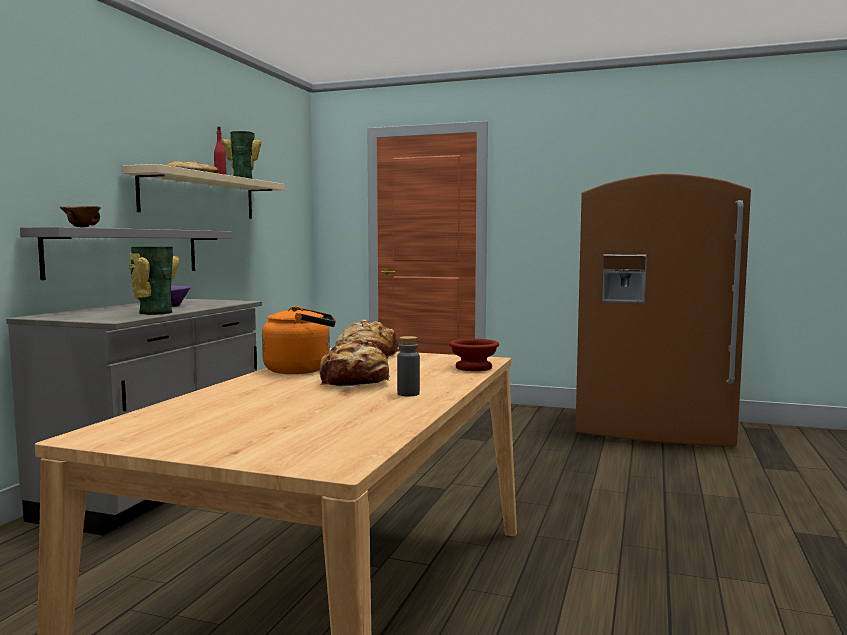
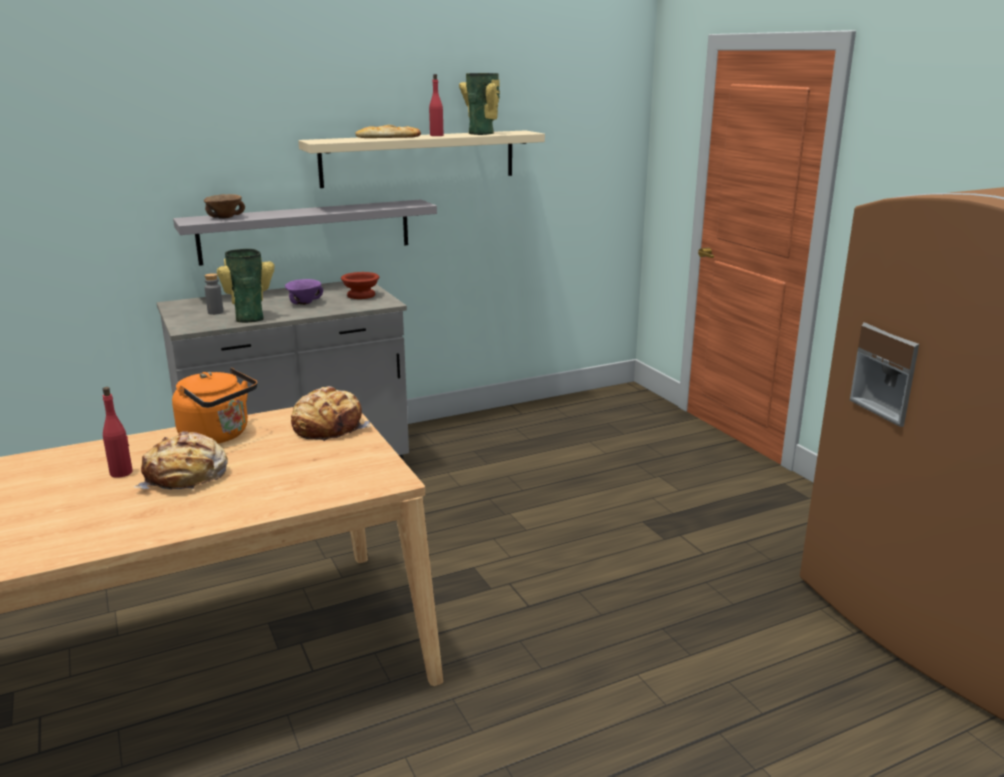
camera: 45 degrees right, 15 degrees up
(295, 392) = (121, 473): none -> red bottle
(408, 394) = (162, 515): grey bottle -> grey bottle (215, 312)
(474, 368) = (331, 493): brown bowl -> brown bowl (360, 296)

